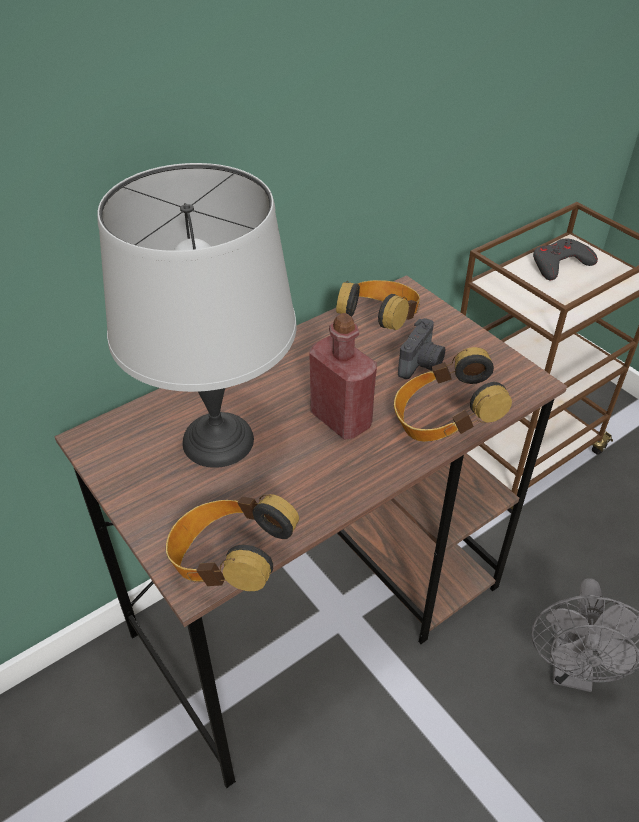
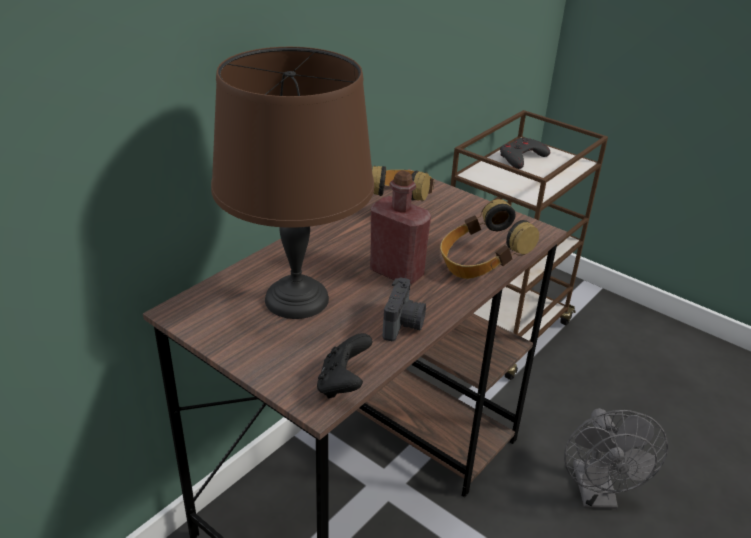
camera: 15 degrees left, 10 degrees down
(219, 441) = (298, 299): grey table lamp -> brown table lamp
(229, 562) = (343, 384): headphones -> black game controller
(422, 364) = (447, 228): camera -> camera (404, 324)

